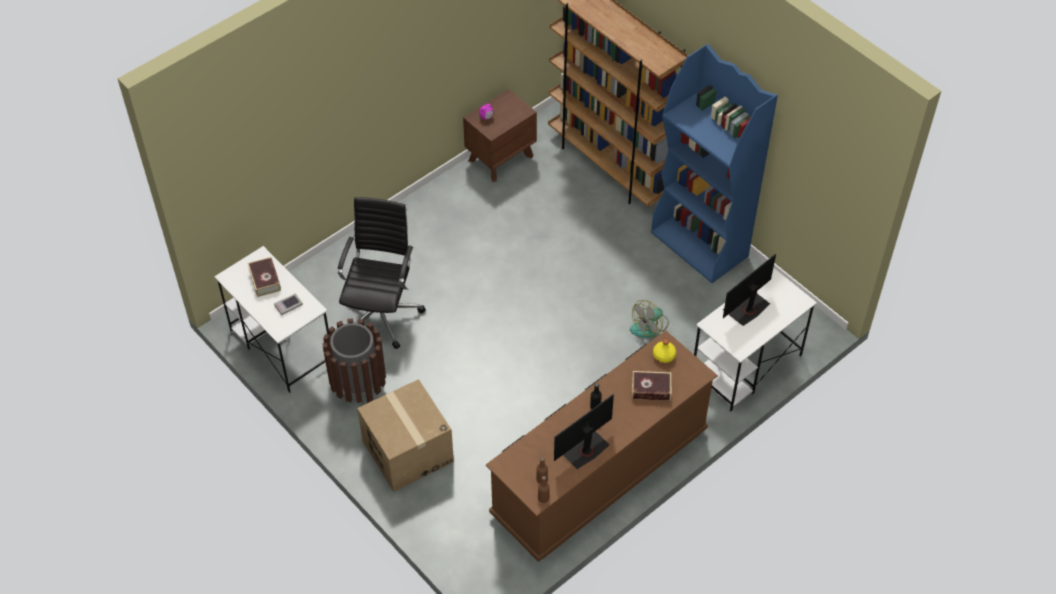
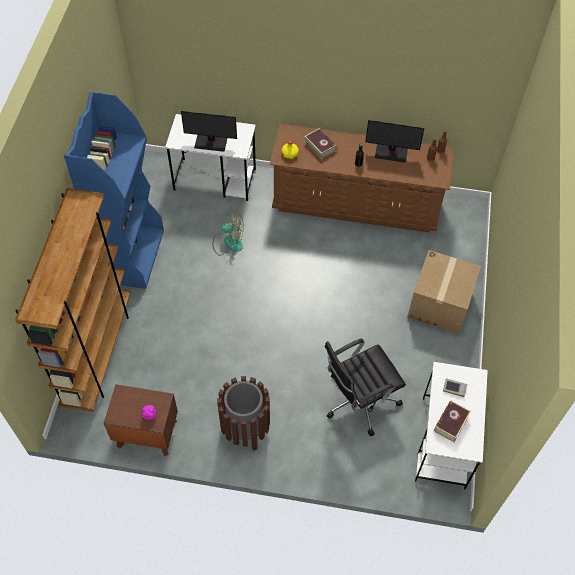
camera: 130 degrees left, 5 degrees up
(359, 388) = (426, 366): brown trash can -> brown trash can (245, 428)

